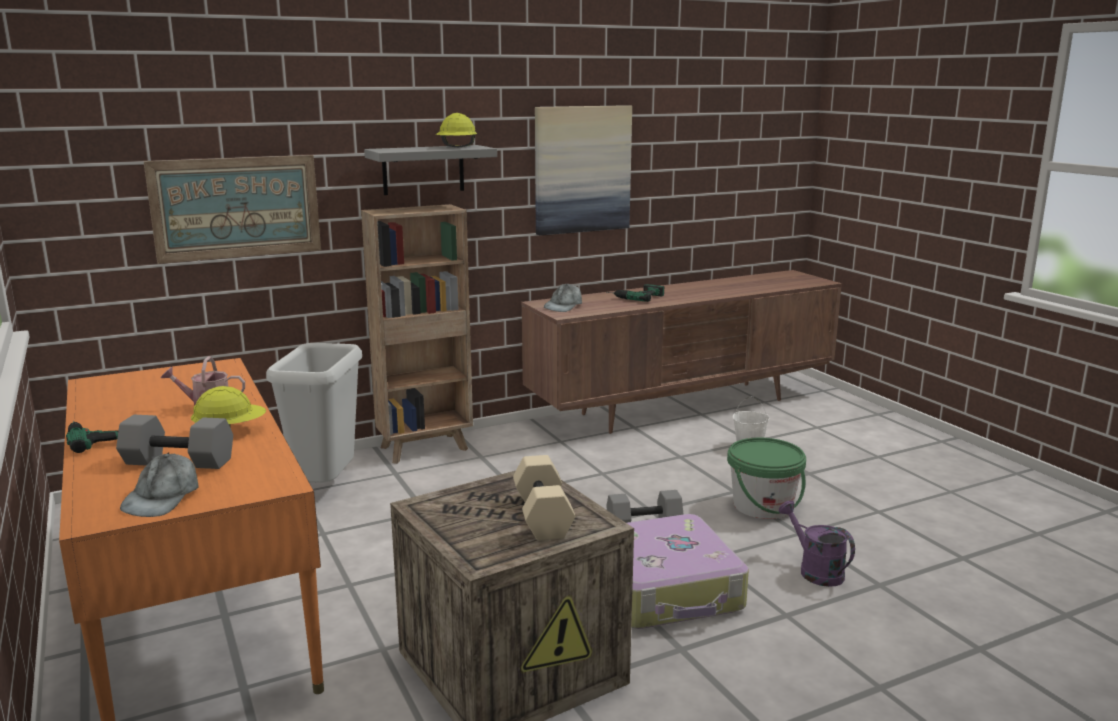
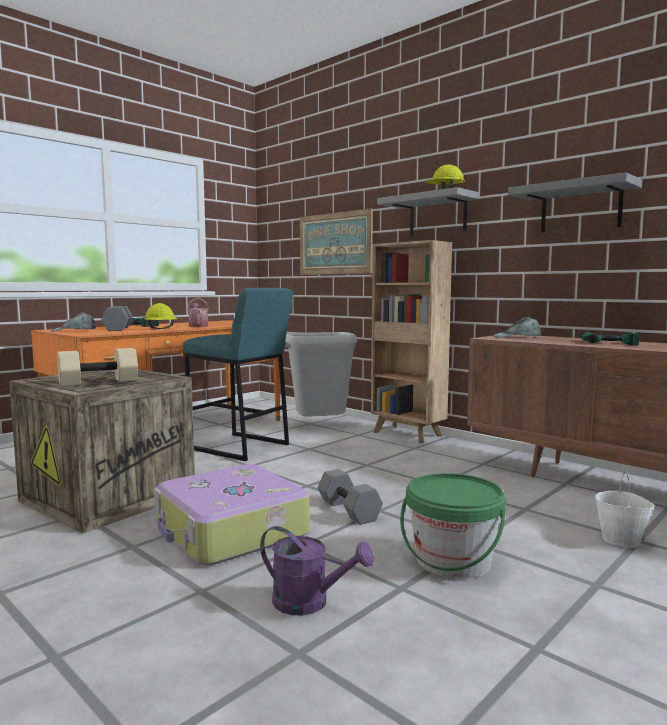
camera: 70 degrees right, 10 degrees down
(369, 554) = (241, 447): none -> turquoise stool
(582, 169) = (580, 208): picture -> grey shelf
(815, 570) = (310, 603): purple watering can -> purple watering can turned 75 degrees clockwise

